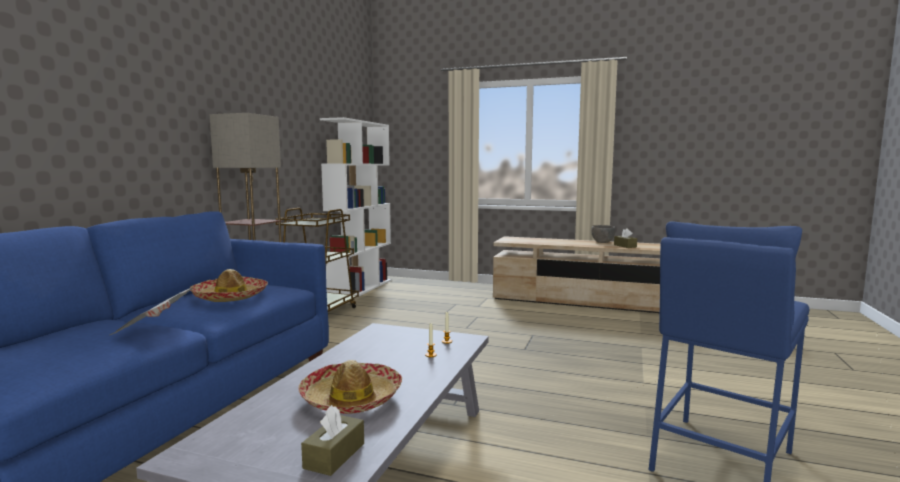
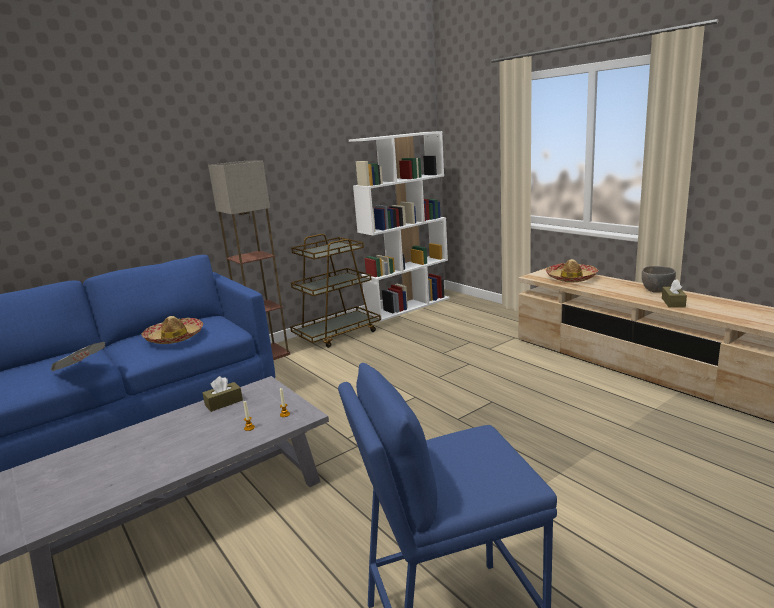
camera: 35 degrees right, 10 degrees up
(334, 455) = (56, 509): brown tissue box -> brown tissue box (224, 403)
(351, 398) = (137, 459): hat -> hat (571, 278)

